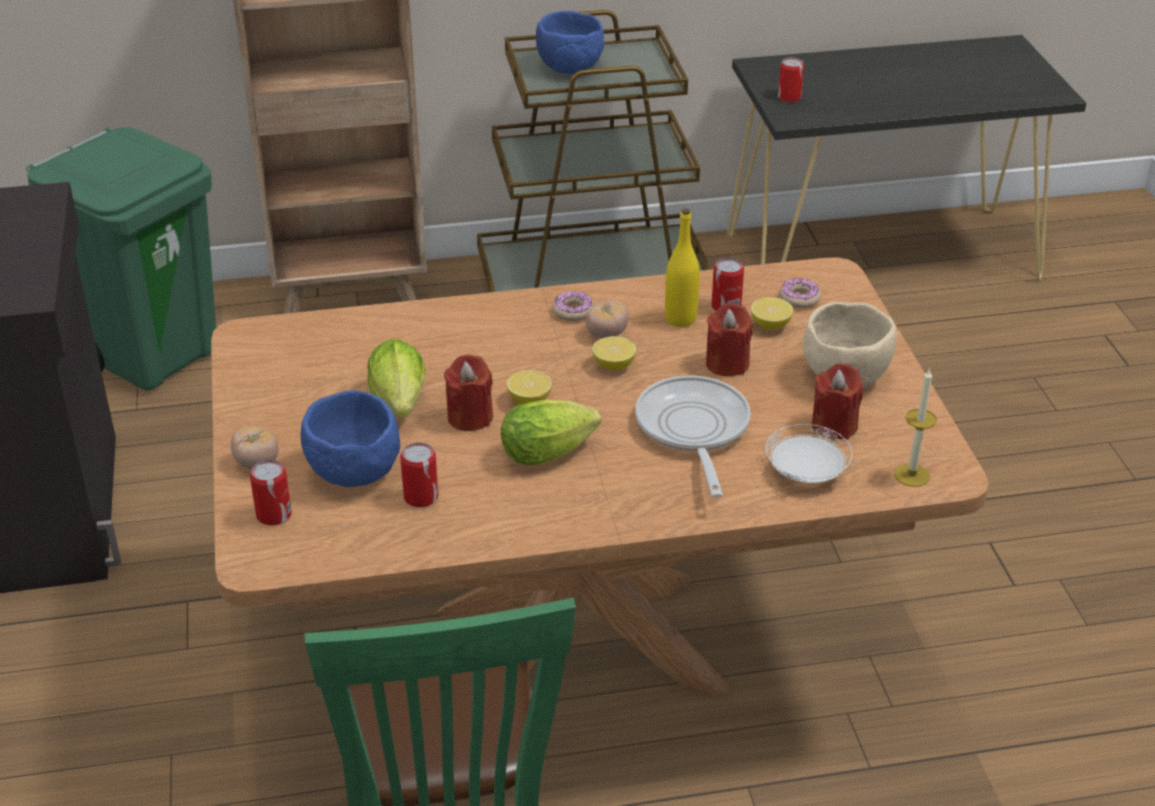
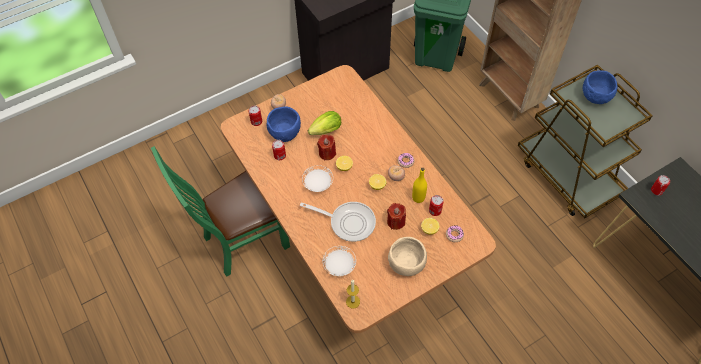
camera: 70 degrees right, 20 degrees up
(552, 452) = (318, 183): lettuce -> white plate
(693, 431) = (348, 222): frying pan -> frying pan turned 45 degrees clockwise
(834, 426) = (372, 268): red candle -> none

